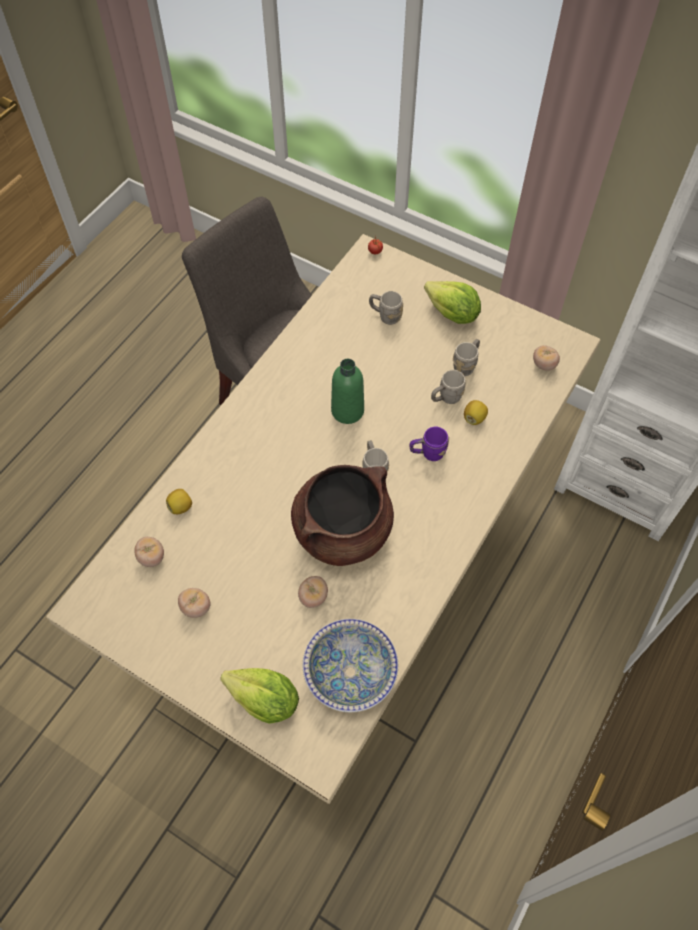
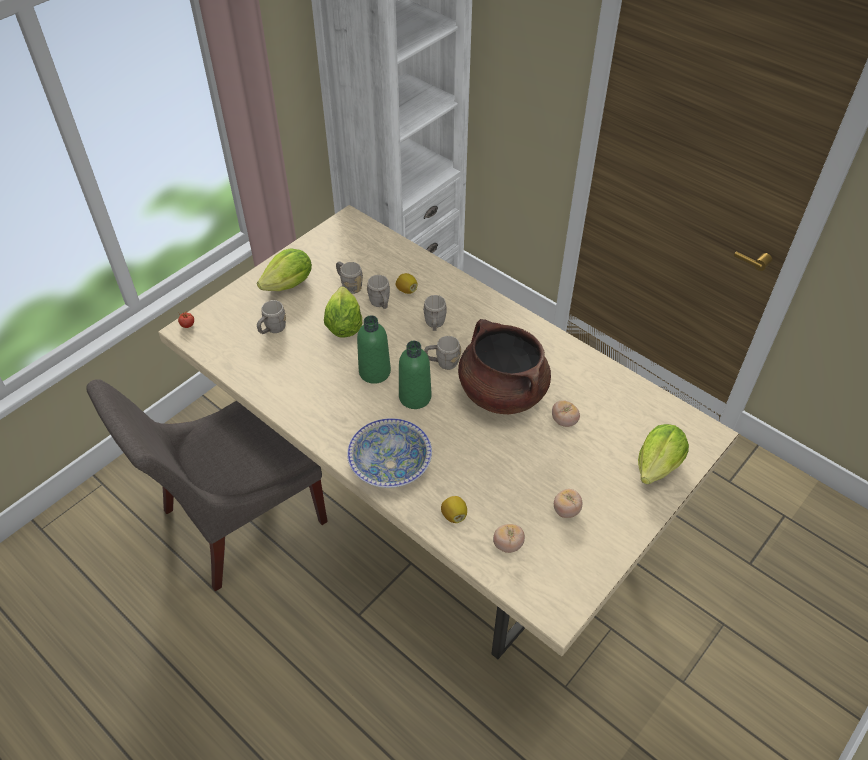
camera: 80 degrees left, 10 degrees down
(321, 451) = (415, 397): none -> green bottle
(350, 672) = (634, 405): bowl -> bowl (390, 465)
(404, 372) = (343, 326): none -> lettuce
(427, 453) = (434, 325): purple mug -> grey mug
(544, 365) = (365, 240): tomato -> none

